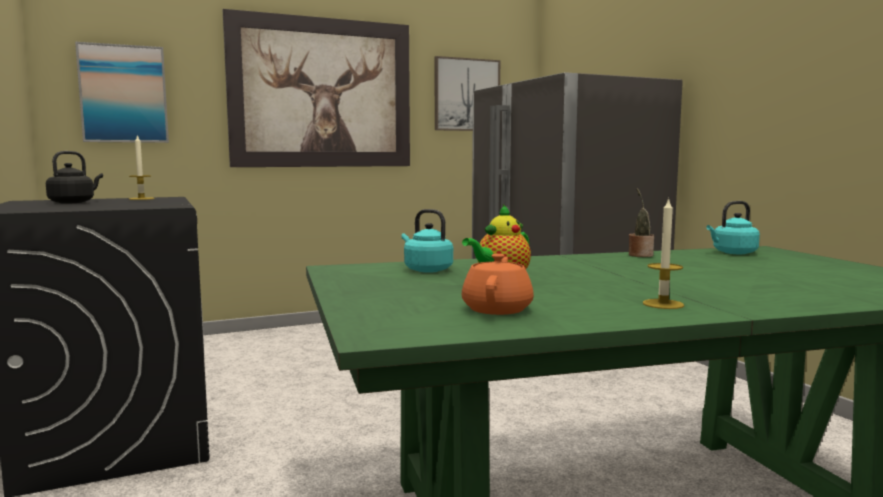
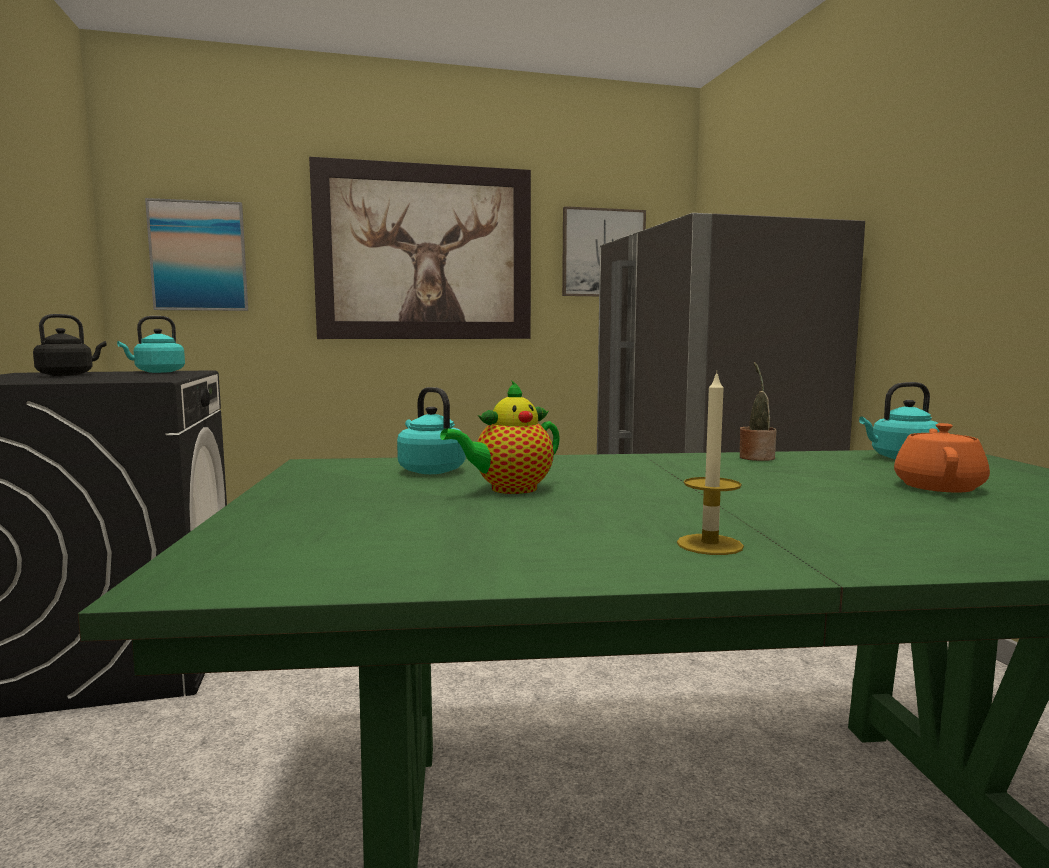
camera: 10 degrees right, 0 degrees up
(141, 199) = (157, 372): candle -> turquoise kettle
(497, 309) = (437, 540): orange teapot -> orange teapot (938, 486)

